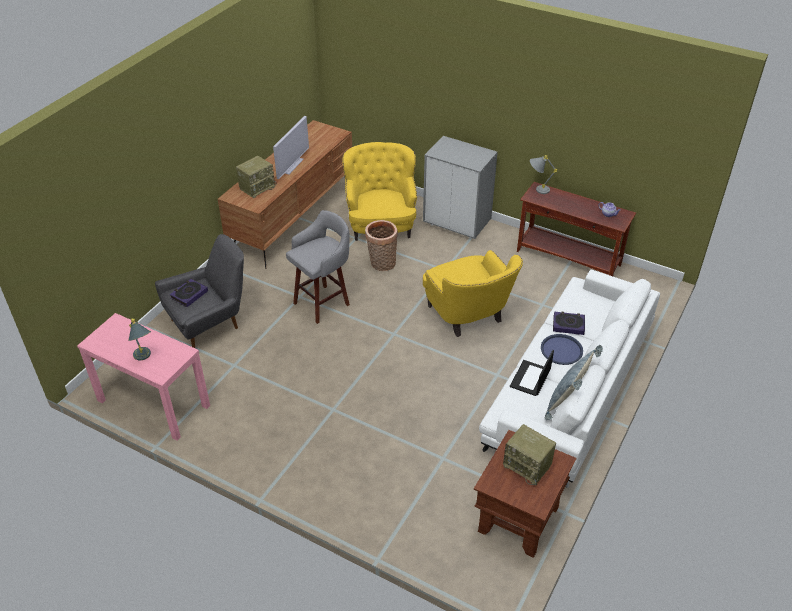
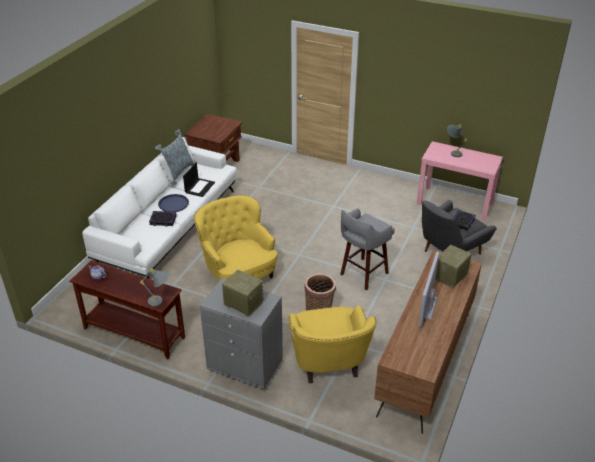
camera: 175 degrees right, 5 degrees down
(528, 466) = (212, 130): radio -> radio (242, 304)

